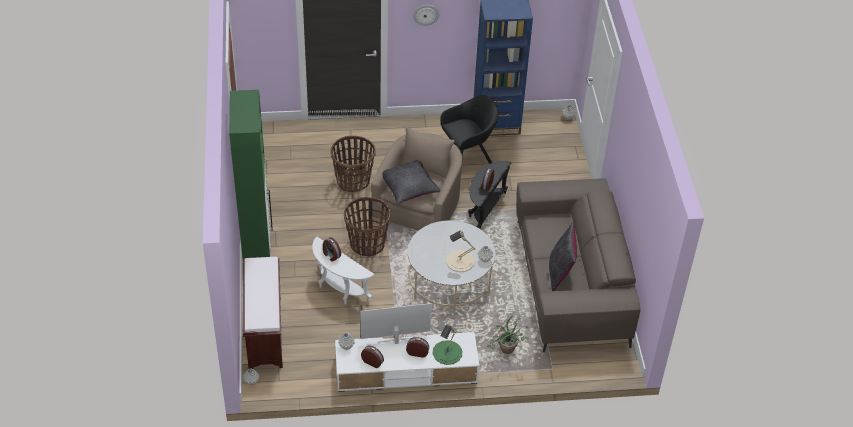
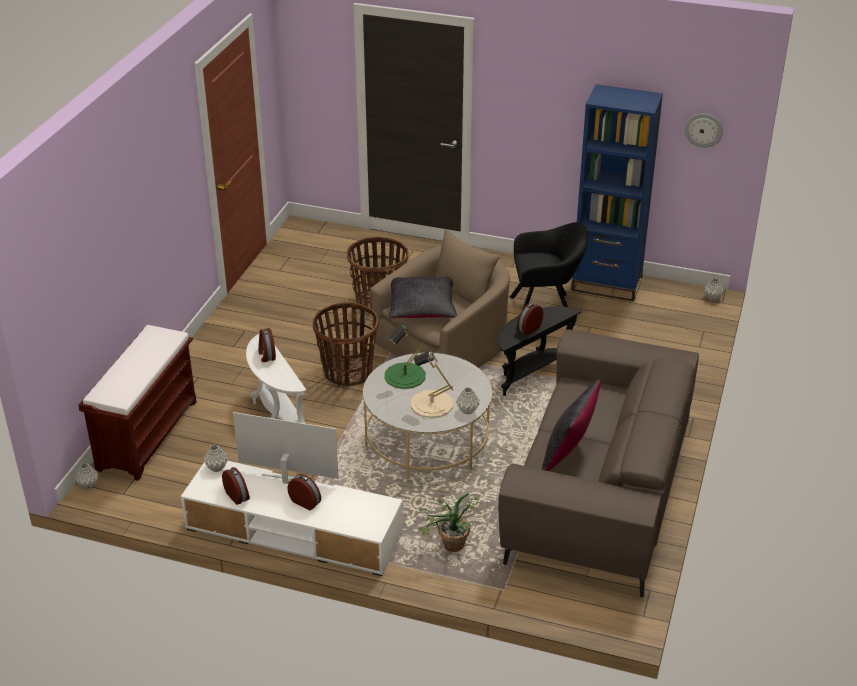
camera: 25 degrees right, 10 degrees down
(258, 255) = (204, 350): green cabinet -> none
(426, 14) = (522, 96): wall clock -> wall clock (704, 129)
(447, 352) = (346, 514): green table lamp -> green table lamp (405, 376)

